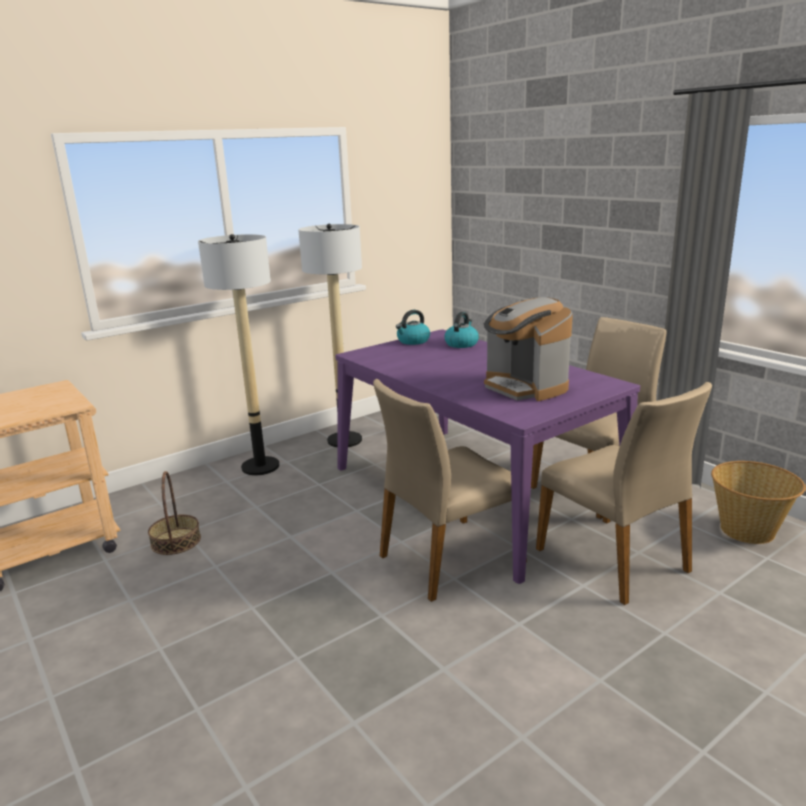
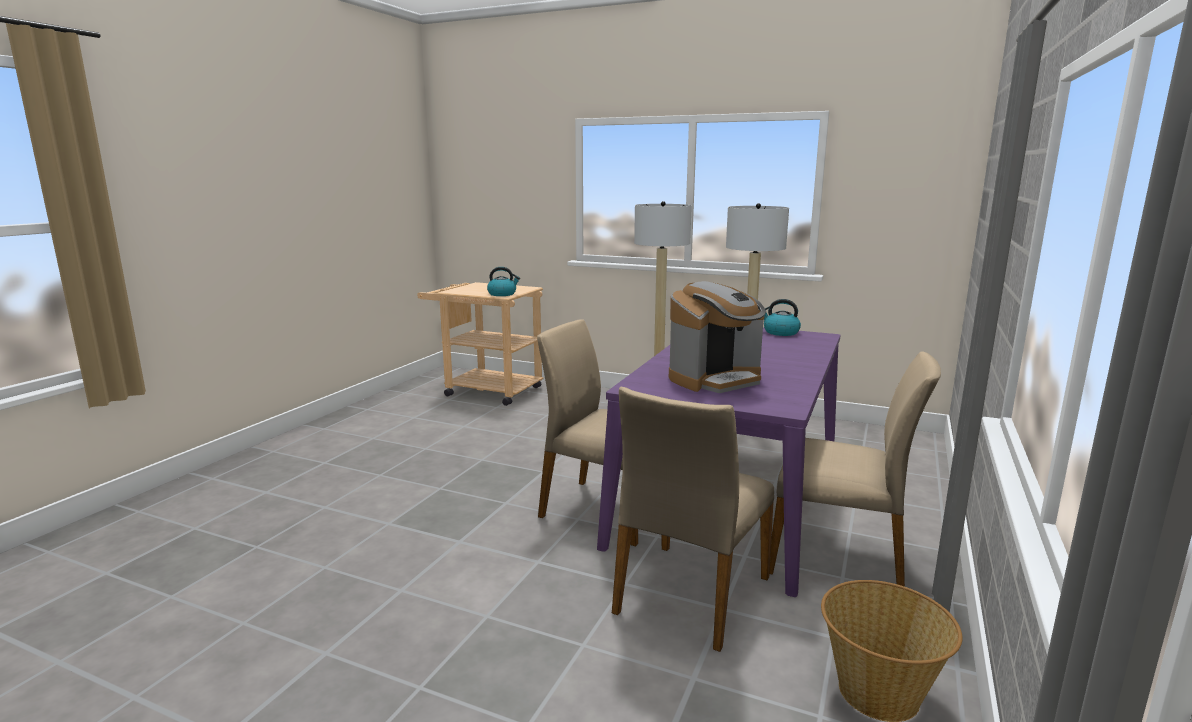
camera: 60 degrees right, 5 degrees down
(175, 541) = (533, 416): basket -> none
(461, 344) = (805, 345): kettle -> kettle (502, 294)
(525, 387) = (715, 380): coffee machine -> coffee machine turned 150 degrees counterclockwise

